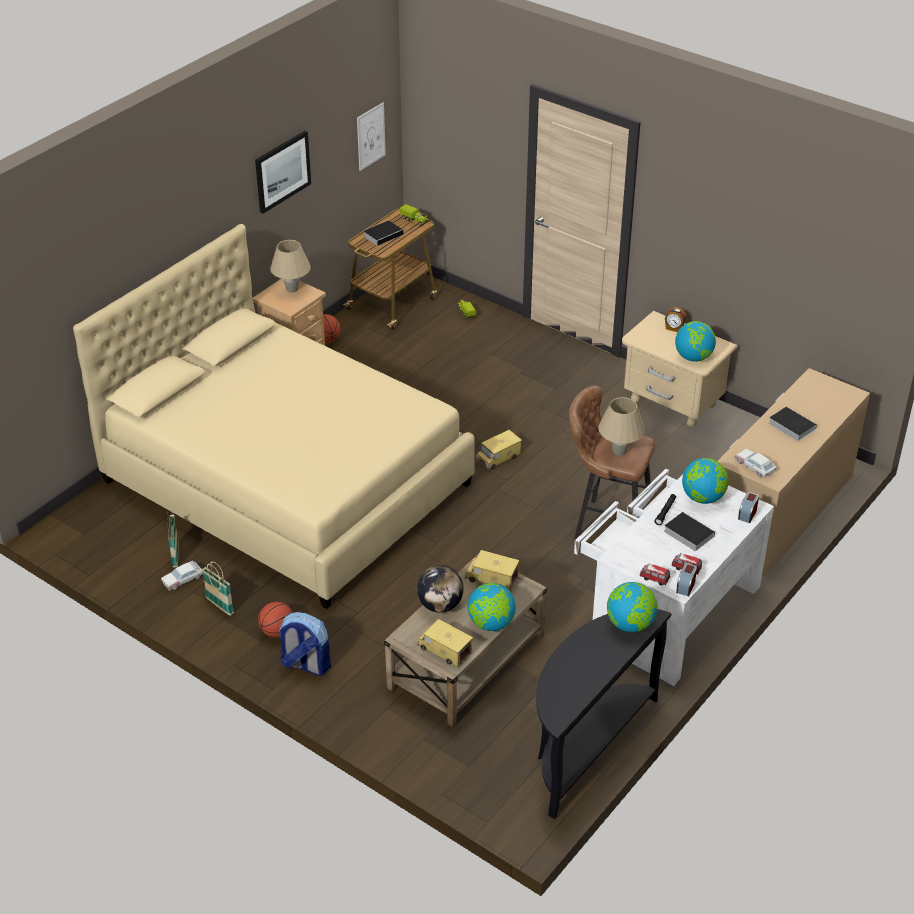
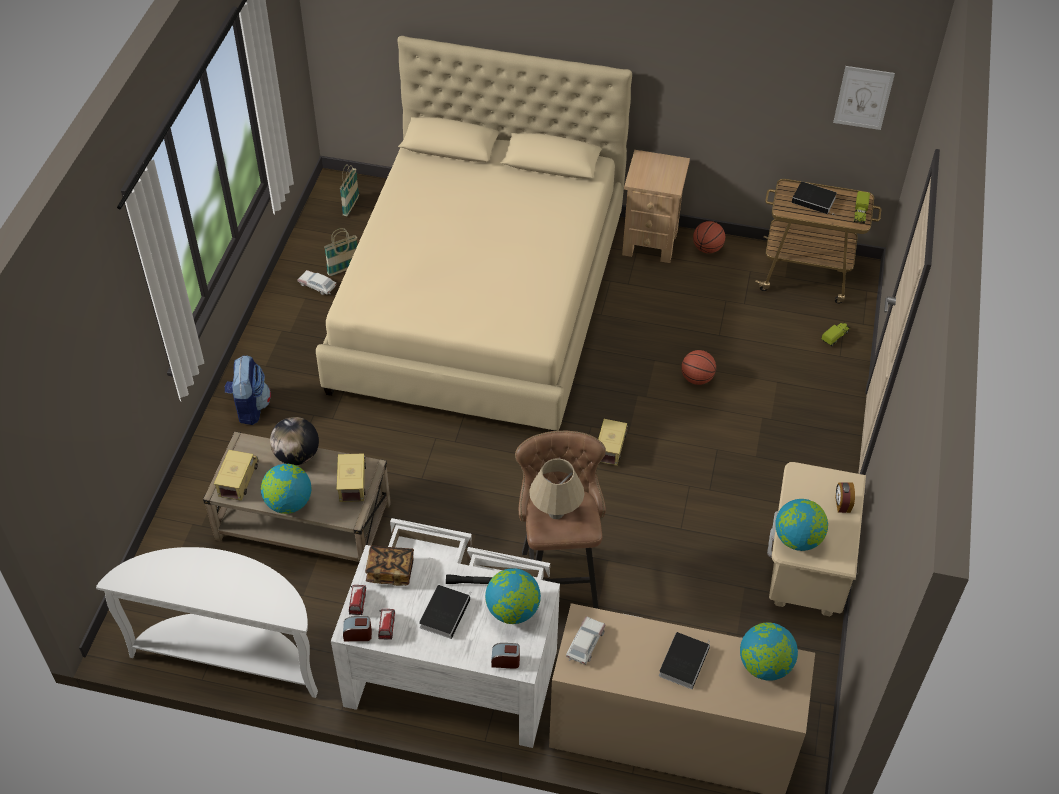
camera: 65 degrees right, 10 degrees up
(220, 606) = (296, 322): basket -> basket (351, 206)
(277, 632) = (281, 372): basketball -> basketball (697, 378)
(282, 171) = (712, 56): picture -> none
(292, 289) = (668, 170): beige table lamp -> none
(498, 458) = (610, 446): toy truck -> toy truck turned 75 degrees clockwise
(586, 745) = (231, 654): black console table -> white console table
(630, 624) = (273, 600): globe -> globe (764, 665)
(632, 552) = (390, 571): none -> book

